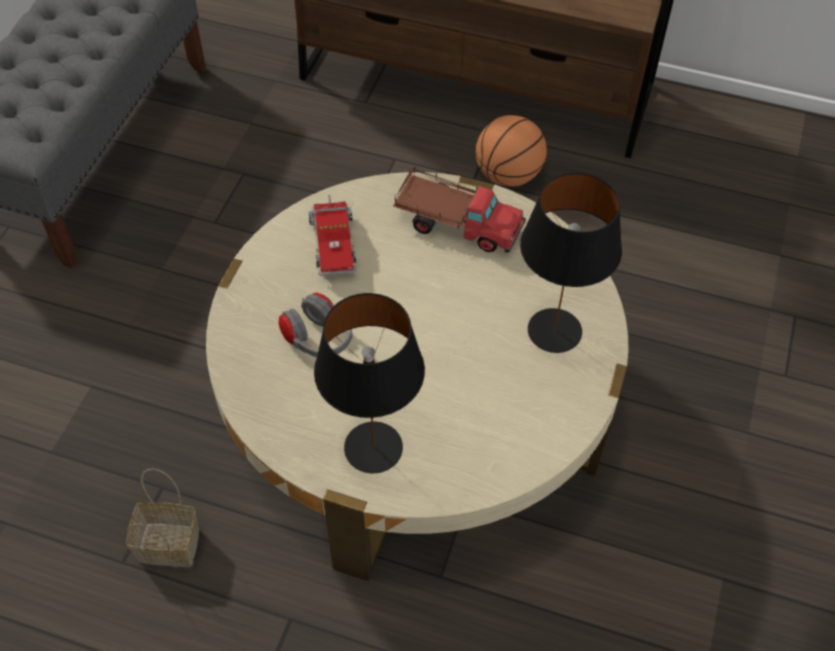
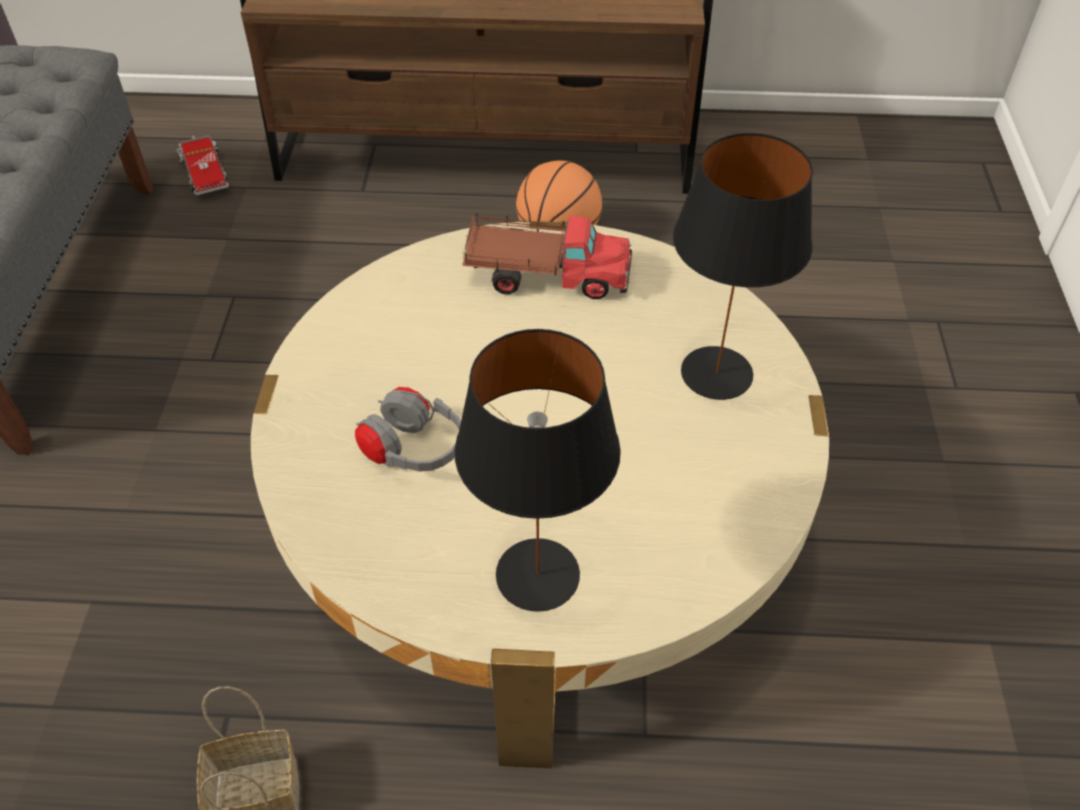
camera: 15 degrees left, 5 degrees down
(333, 242) = (394, 328): toy truck -> toy truck (204, 173)

